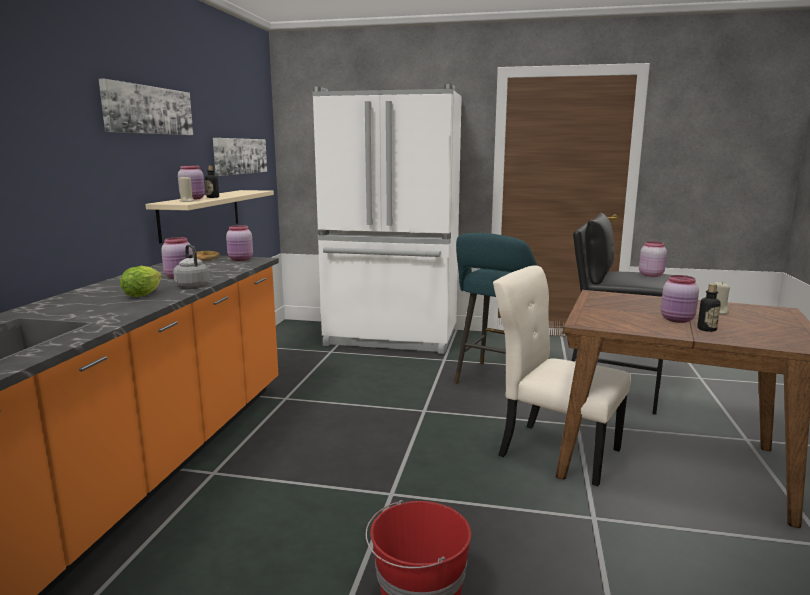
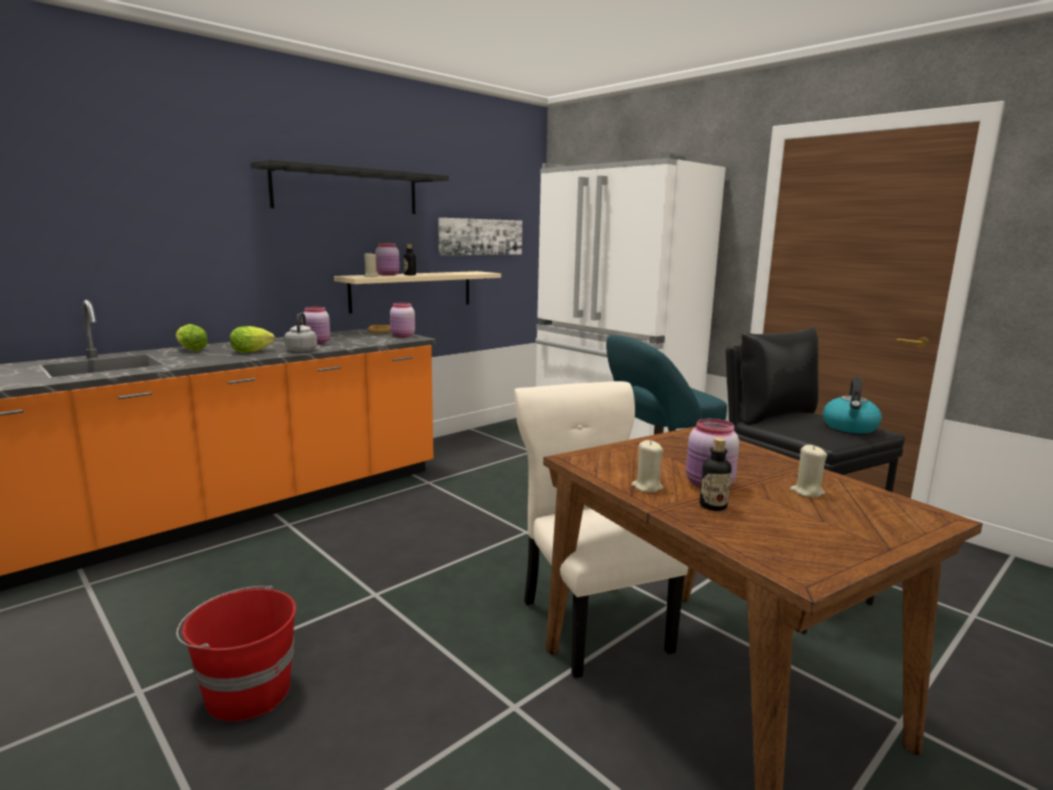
camera: 35 degrees right, 0 degrees up
(58, 304) = (190, 349): none -> lettuce
(148, 110) = (347, 191): picture -> black shelf
(651, 275) = (850, 427): pink jar -> kettle
(657, 328) = (647, 487): none -> beige candle

